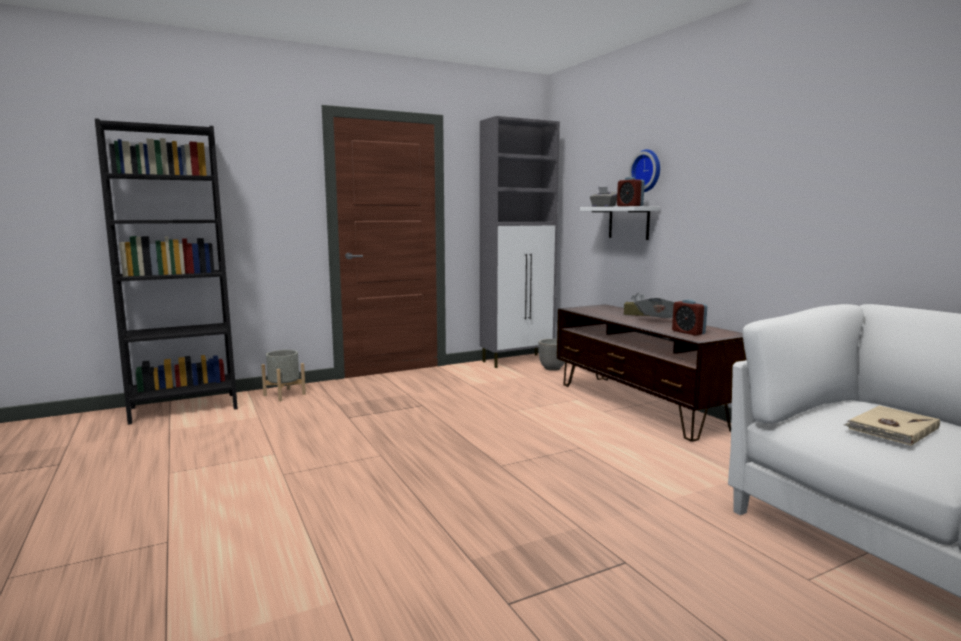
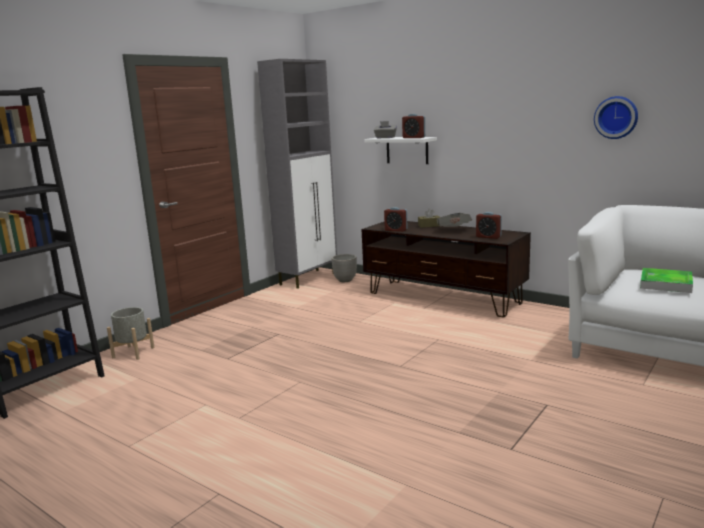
camera: 25 degrees left, 5 degrees up
(591, 313) = (396, 230): none -> alarm clock
(647, 171) = (423, 107): wall clock -> wall clock (616, 117)
(891, 428) = (665, 284): beige book -> tray

